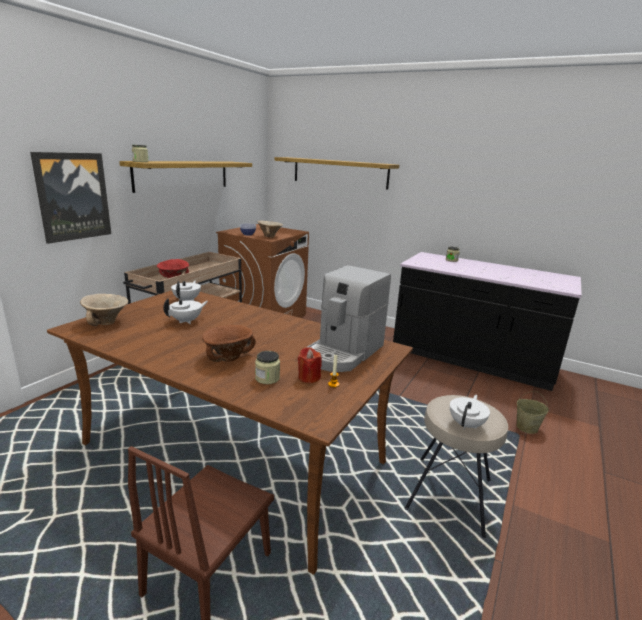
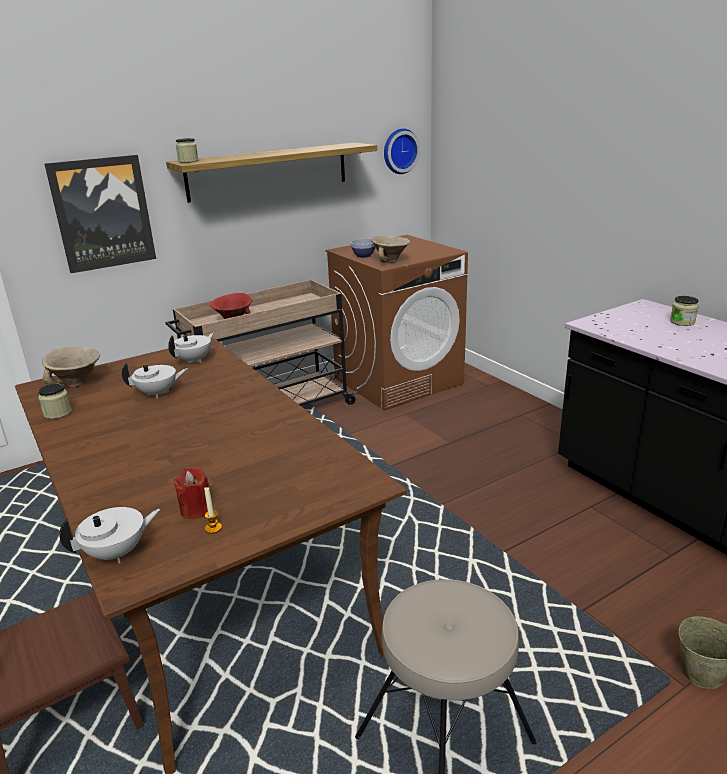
camera: 30 degrees right, 5 degrees up
(228, 357) = (141, 457): brown bowl -> none
(253, 170) = (399, 151): none -> wall clock
(267, 378) = (147, 499): jar -> jar (57, 413)
(339, 172) = (523, 152): shelf -> none
(344, 352) = (290, 478): coffee machine -> none
(466, 424) = (425, 641): white teapot -> white teapot (117, 553)

